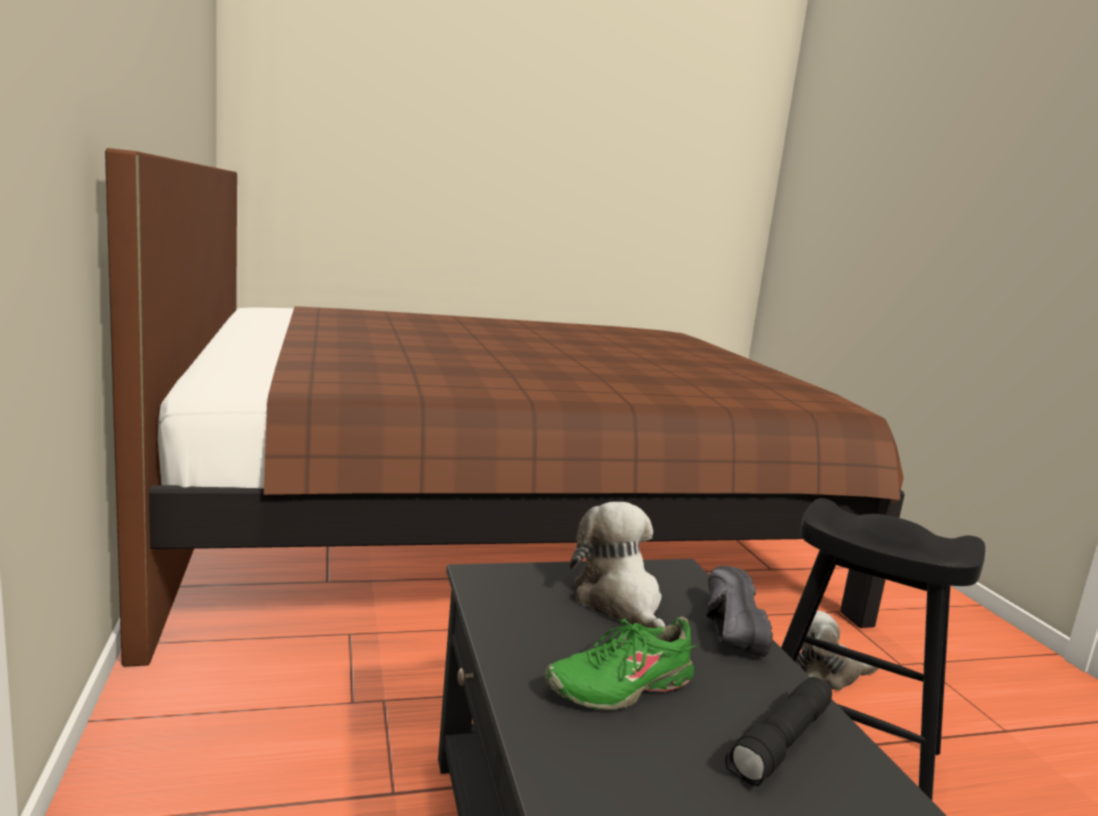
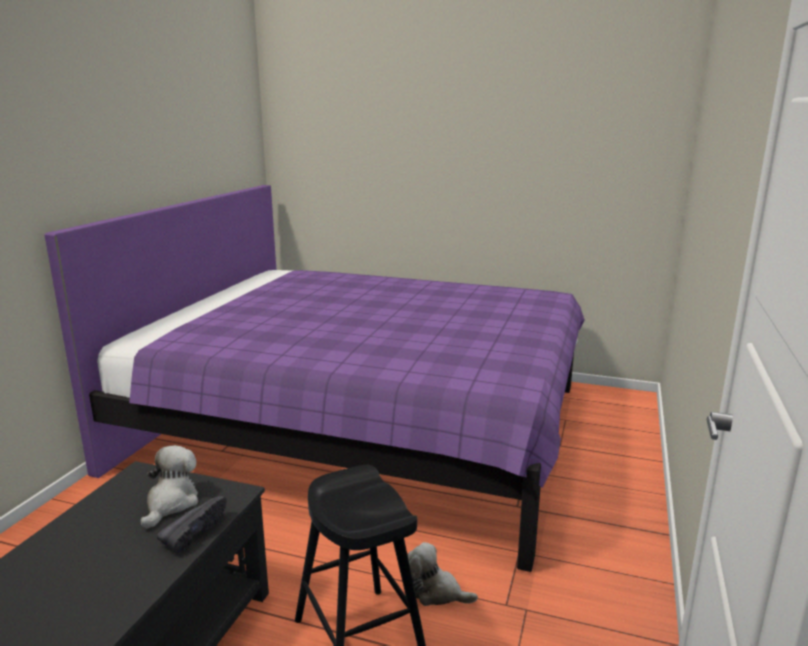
camera: 35 degrees right, 5 degrees up
(492, 518) = (364, 426): brown bed -> purple bed
(620, 686) = (90, 545): green shoe -> none
(782, 744) = (100, 597): black flashlight -> none

